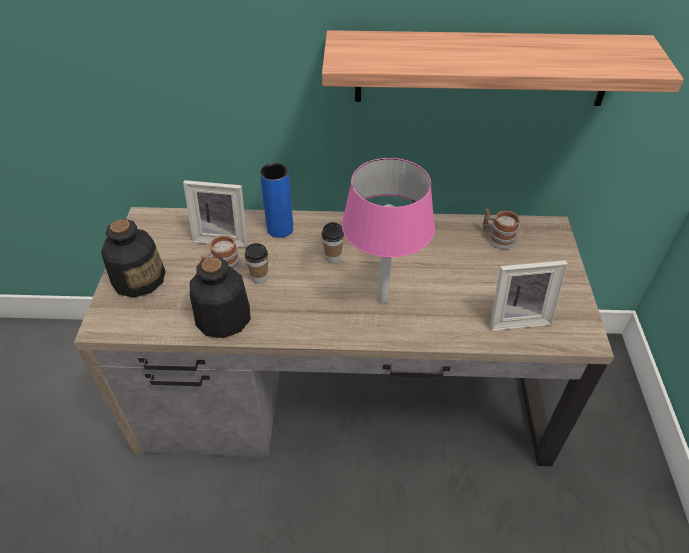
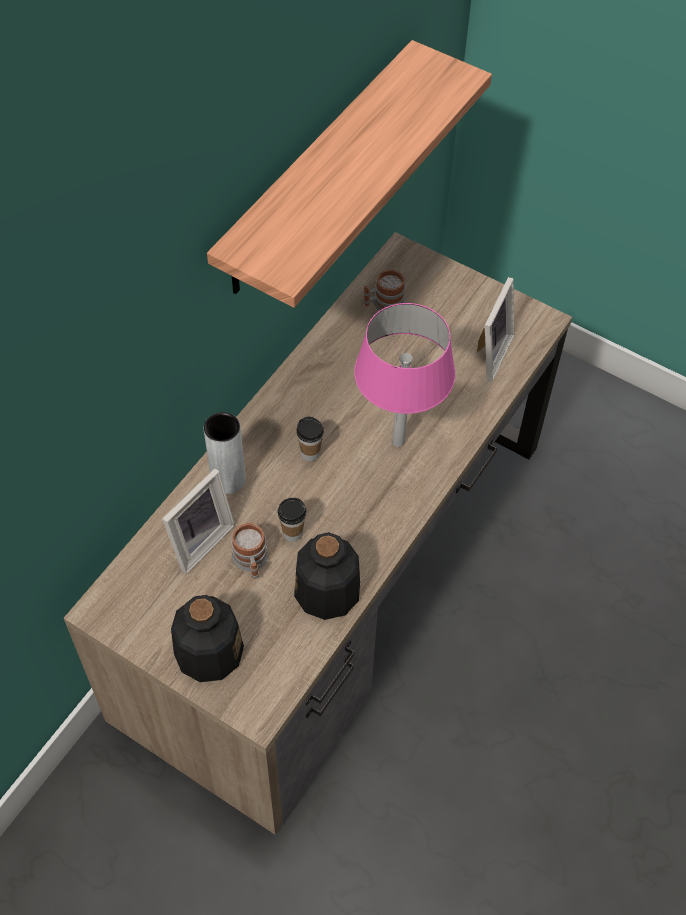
camera: 60 degrees left, 10 degrees up
(280, 229) = (228, 480): blue vase -> grey vase

